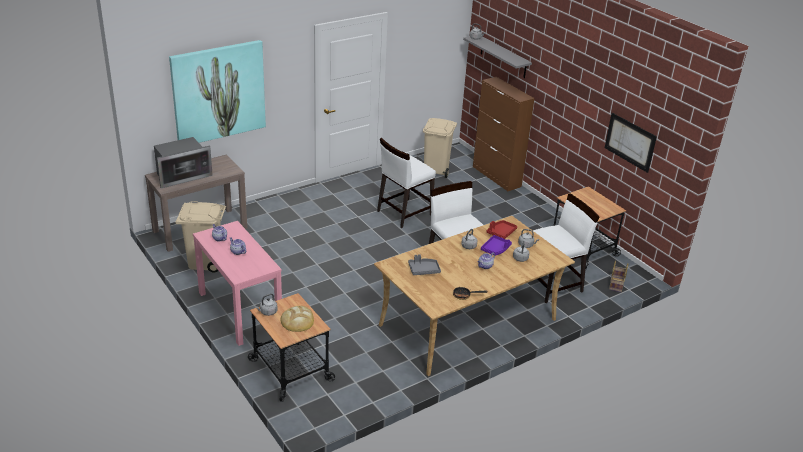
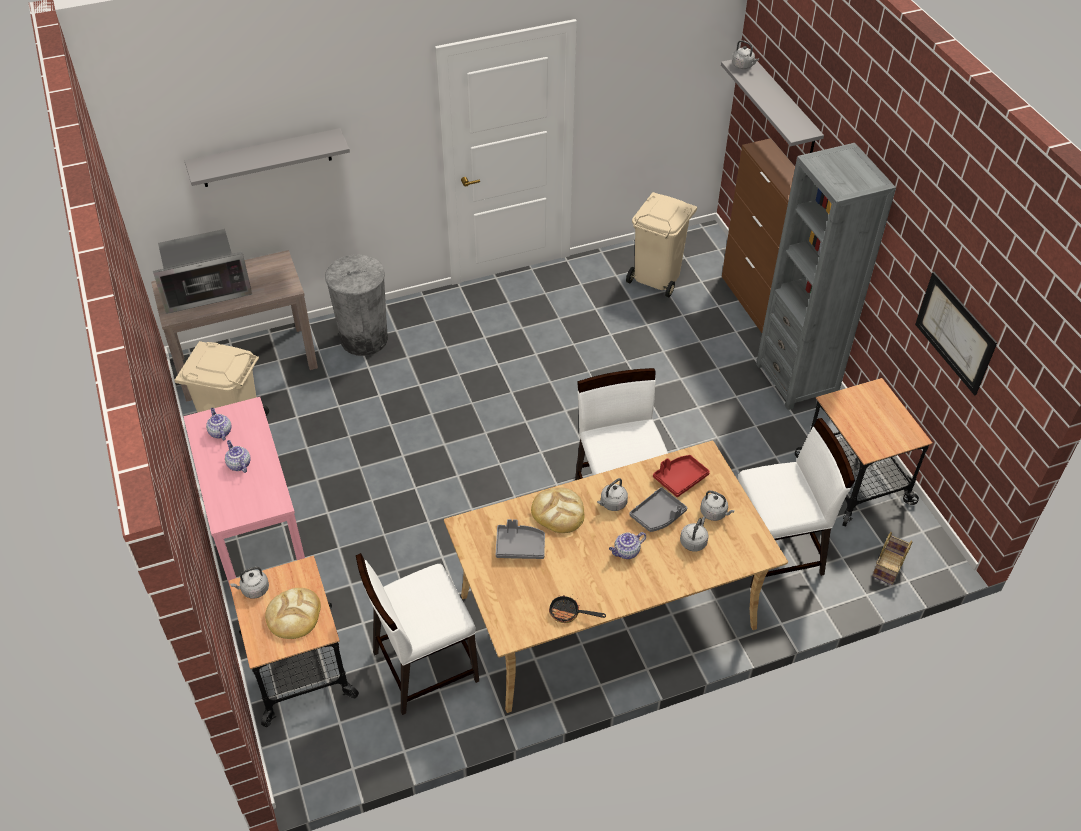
camera: 15 degrees right, 15 degrees up
(218, 92) = (266, 158): picture -> grey shelf
(271, 212) = (364, 338): none -> grey trash can
(403, 213) = (574, 365): white chair -> white chair (424, 666)
(439, 253) = (558, 512): none -> bread
(496, 249) = (658, 515): purple tray -> grey tray
(533, 208) = (796, 379): none -> grey bookcase

